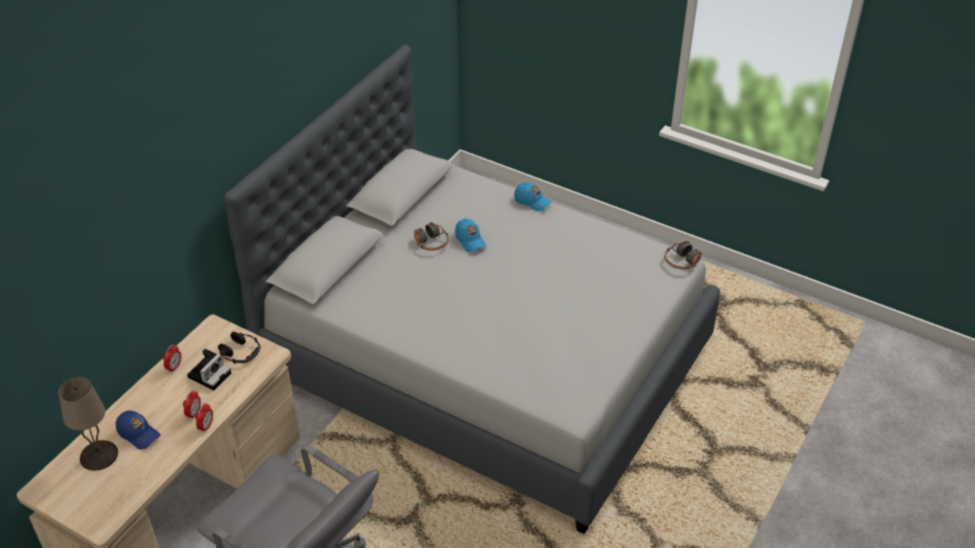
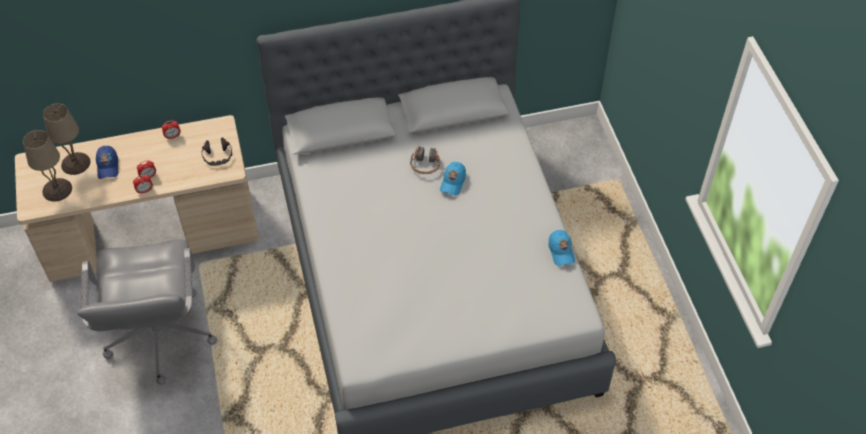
camera: 45 degrees right, 10 degrees up
(110, 489) = (58, 190): none -> beige table lamp
(210, 374) = (185, 156): camera -> none
(532, 201) = (535, 184): blue cap -> blue cap (561, 251)
(681, 262) = (580, 316): headphones -> none

